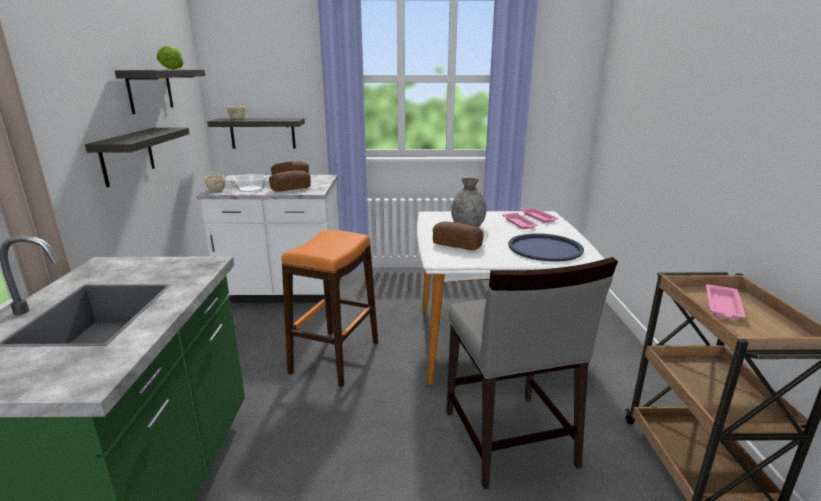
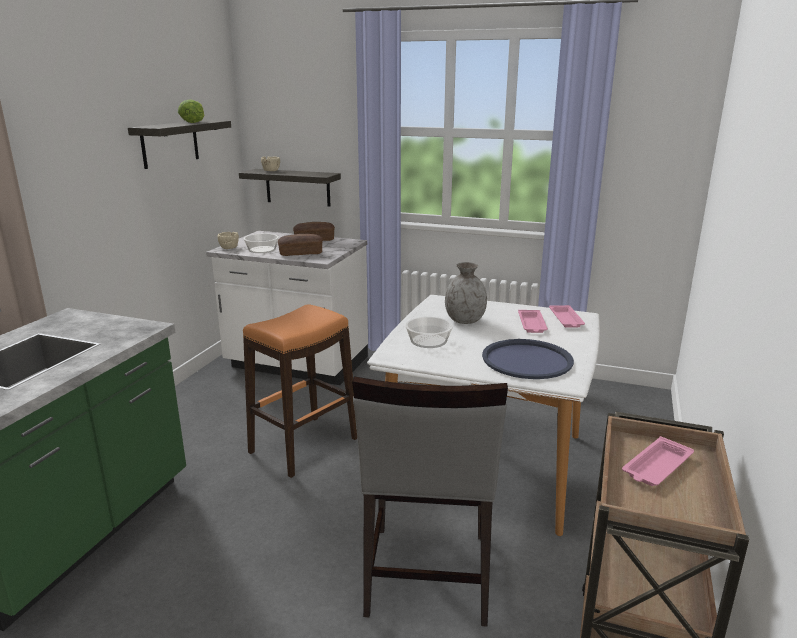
camera: 20 degrees right, 0 degrees up
(127, 156) = (133, 210): shelf -> none
(457, 245) = (428, 341): bread -> bowl

